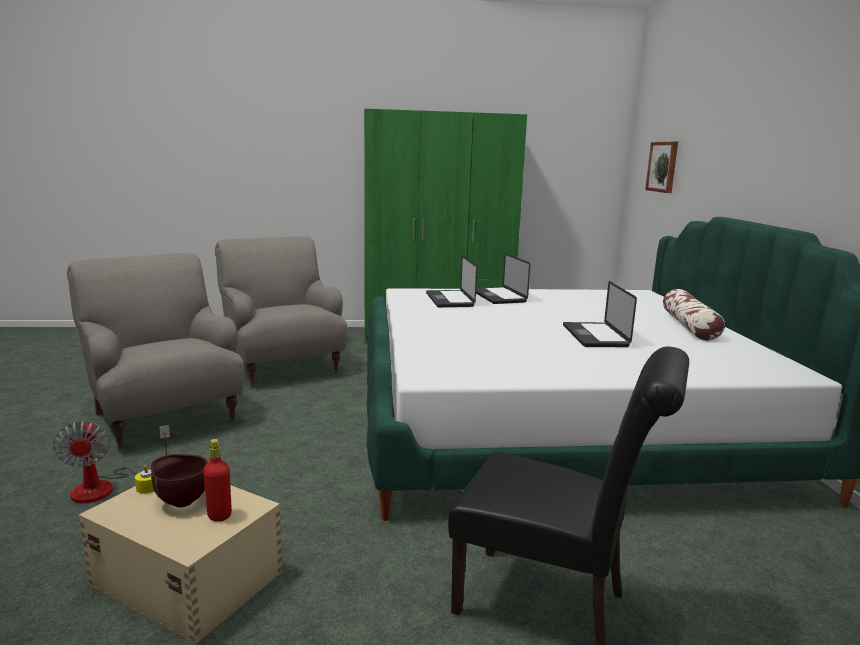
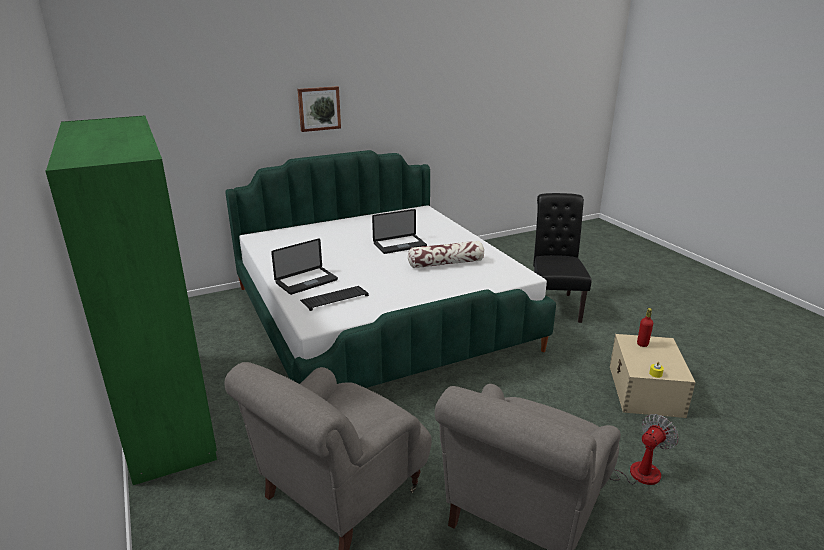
camera: 110 degrees left, 10 degrees up
(181, 501) = (649, 358): brown bowl -> none
(449, 300) = (335, 298): laptop -> keyboard
(663, 167) = (169, 137): picture -> picture (319, 108)
(689, 326) = (353, 225): pillow -> pillow (446, 263)

